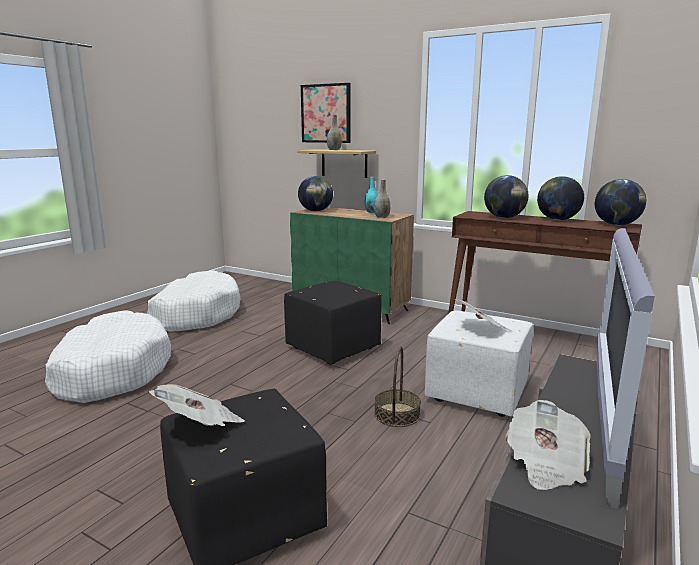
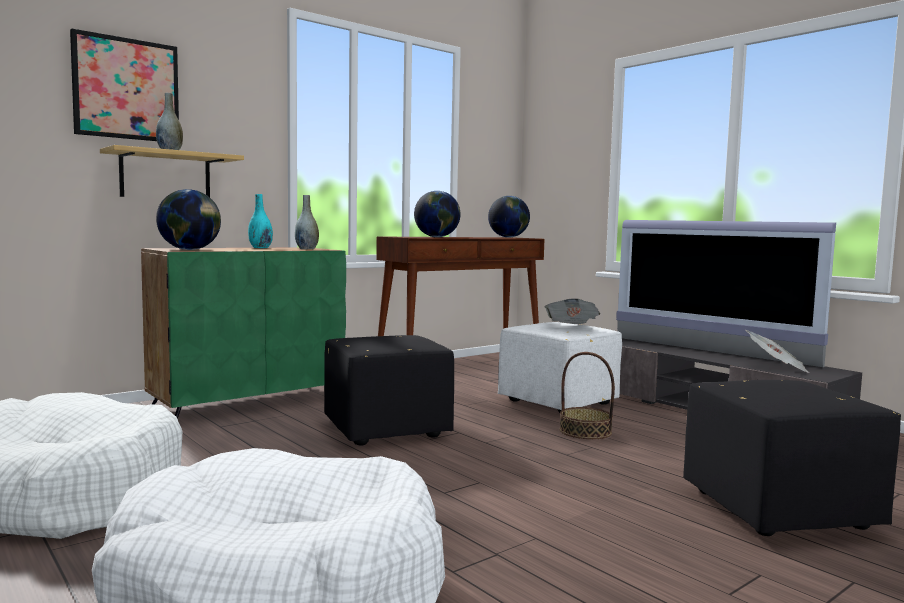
camera: 70 degrees left, 10 degrees down
(200, 425) = (797, 400): newspaper -> none
(557, 219) = (467, 237): globe -> none

